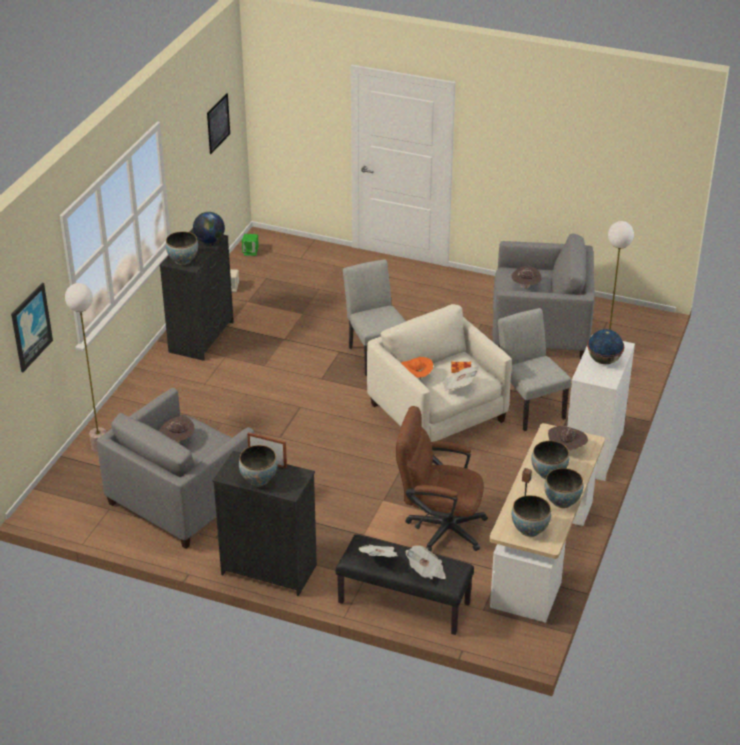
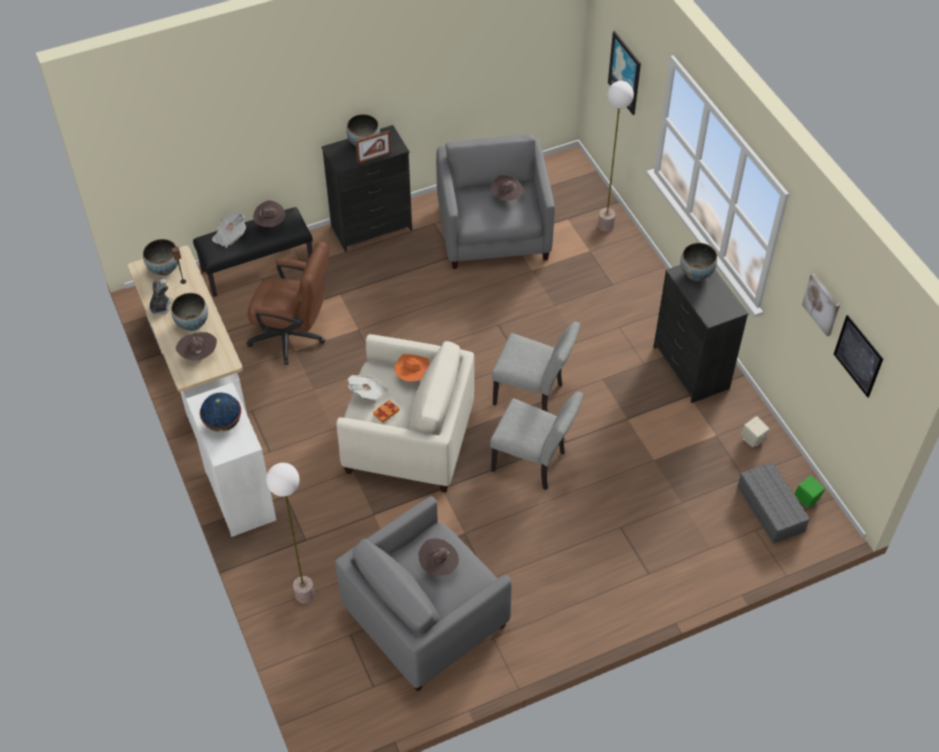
camera: 135 degrees right, 15 degrees up
(195, 141) = (822, 304): none -> picture
(210, 240) = (711, 310): globe -> none
(277, 259) = (772, 509): none -> grey storage box
(379, 558) = (270, 224): newspaper -> brown hat
(439, 527) = (294, 337): brown office chair -> brown office chair turned 45 degrees clockwise
(529, 406) = (341, 506): grey chair -> grey chair (533, 396)
(562, 501) = (161, 307): bowl -> plush toy

